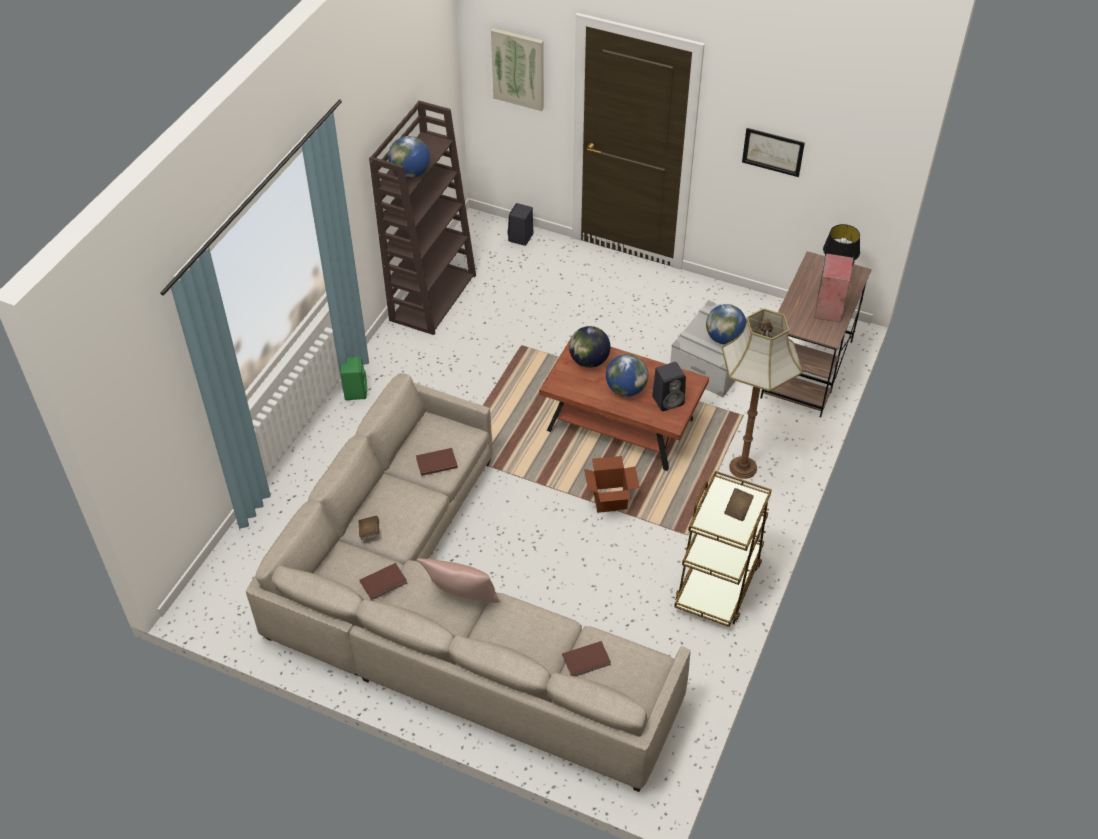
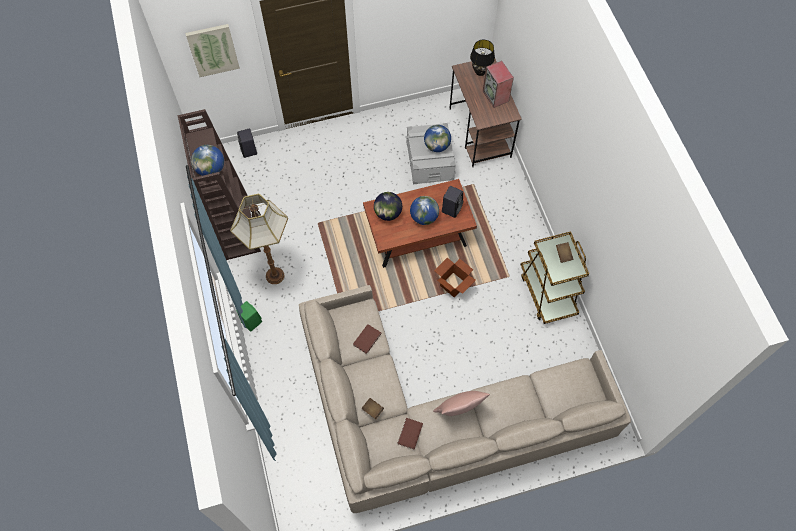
camera: 40 degrees left, 15 degrees up
(587, 660) = (552, 393): brown book -> none
(744, 467) = (501, 215): floor lamp -> floor lamp (275, 275)
(773, 152) = (410, 17): picture -> none

